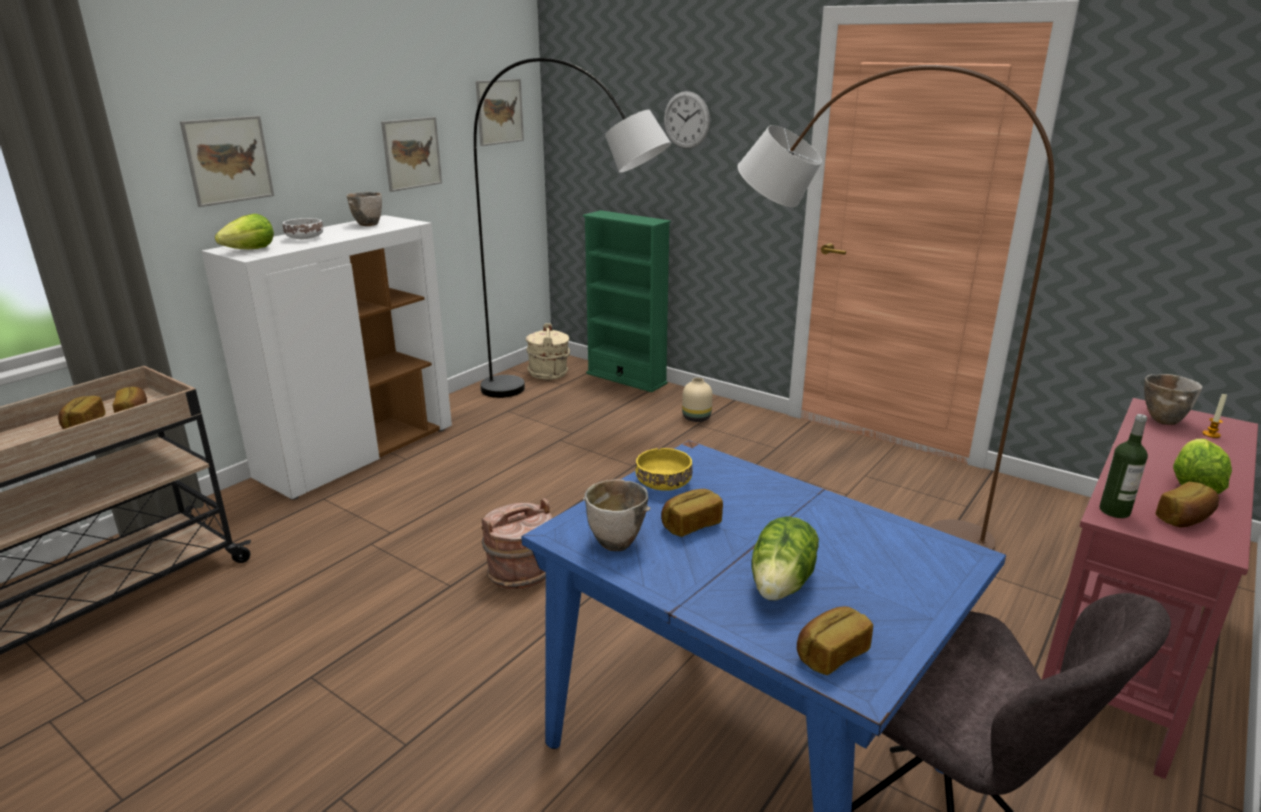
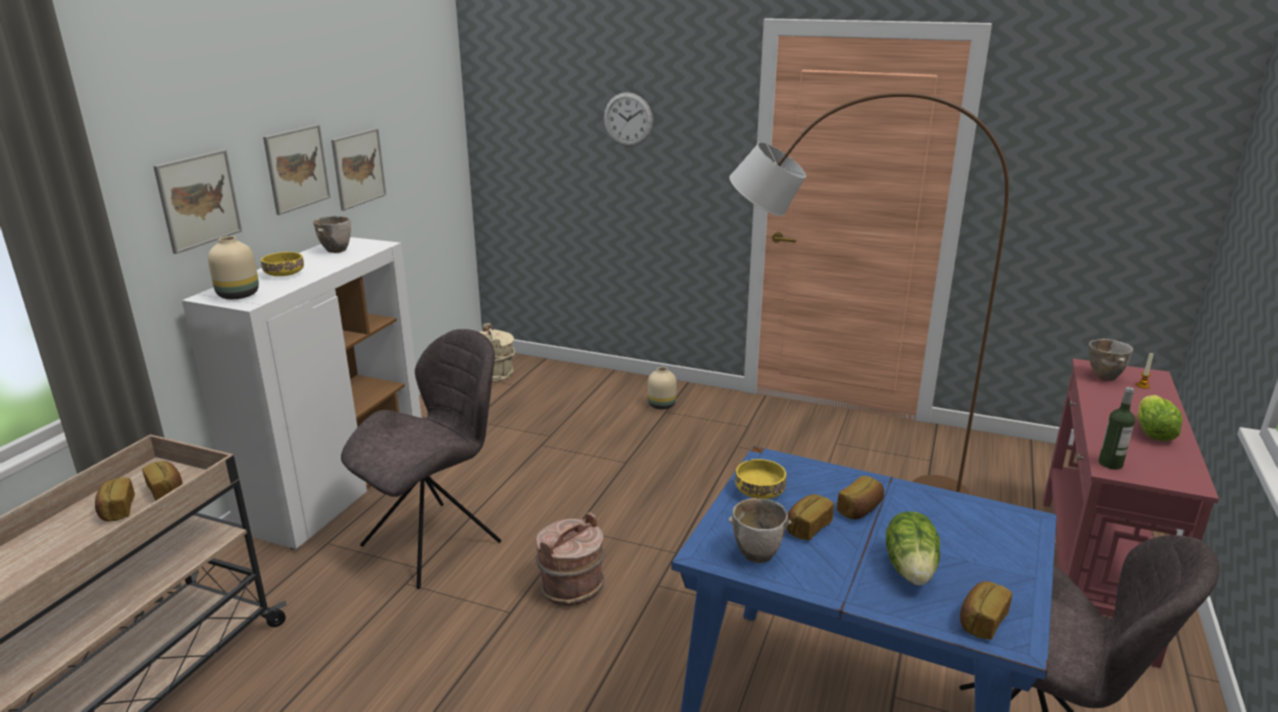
camera: 15 degrees left, 0 degrees up
(251, 250) = (239, 295): lettuce -> beige vase
(305, 238) = (285, 274): white bowl -> yellow bowl
(417, 511) = (436, 541): none -> grey chair
(499, 112) = (430, 115): picture -> picture (297, 168)
(574, 403) = (536, 404): grey floor lamp -> none
(626, 378) = (574, 371): green bookcase -> none
(1185, 519) = (1160, 463): bread -> bread (860, 509)

